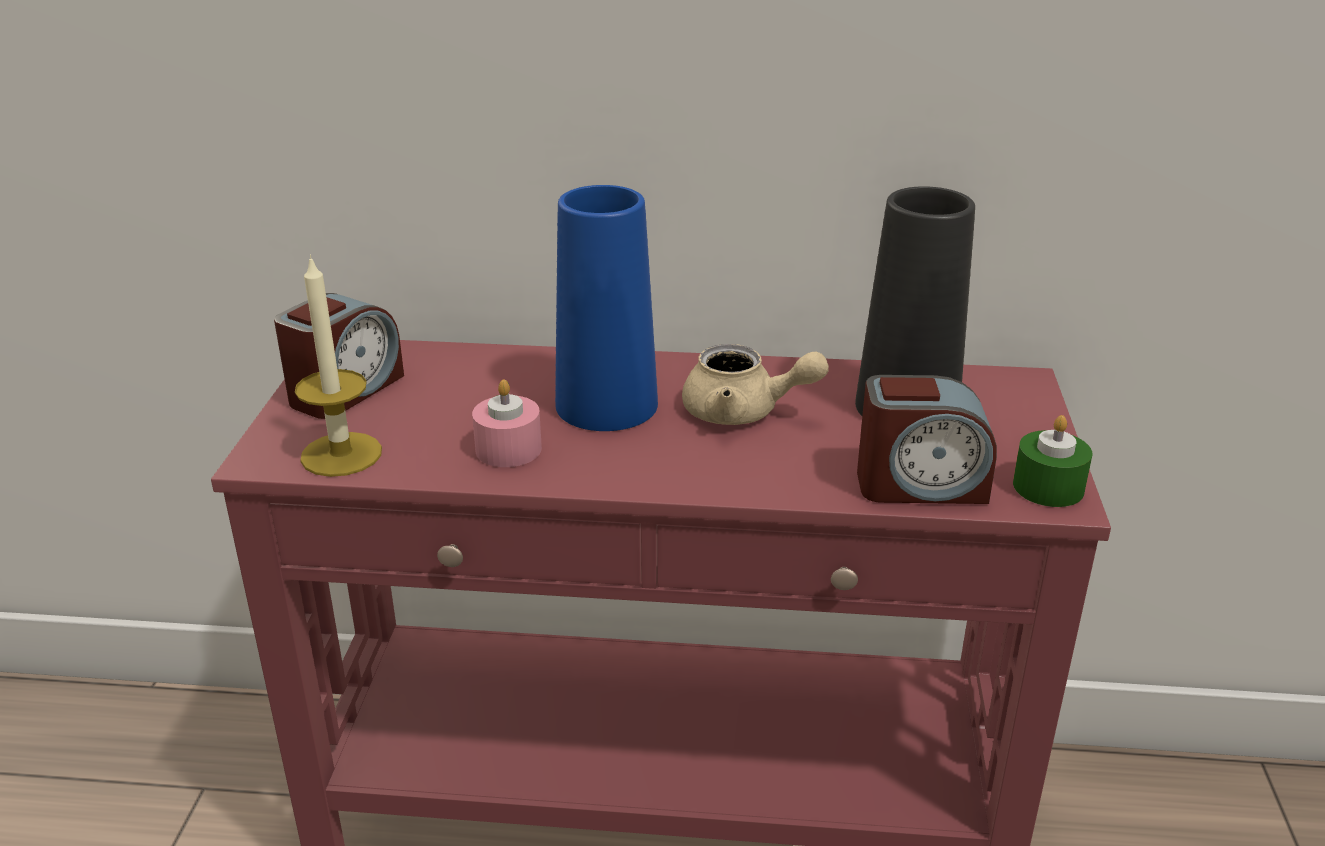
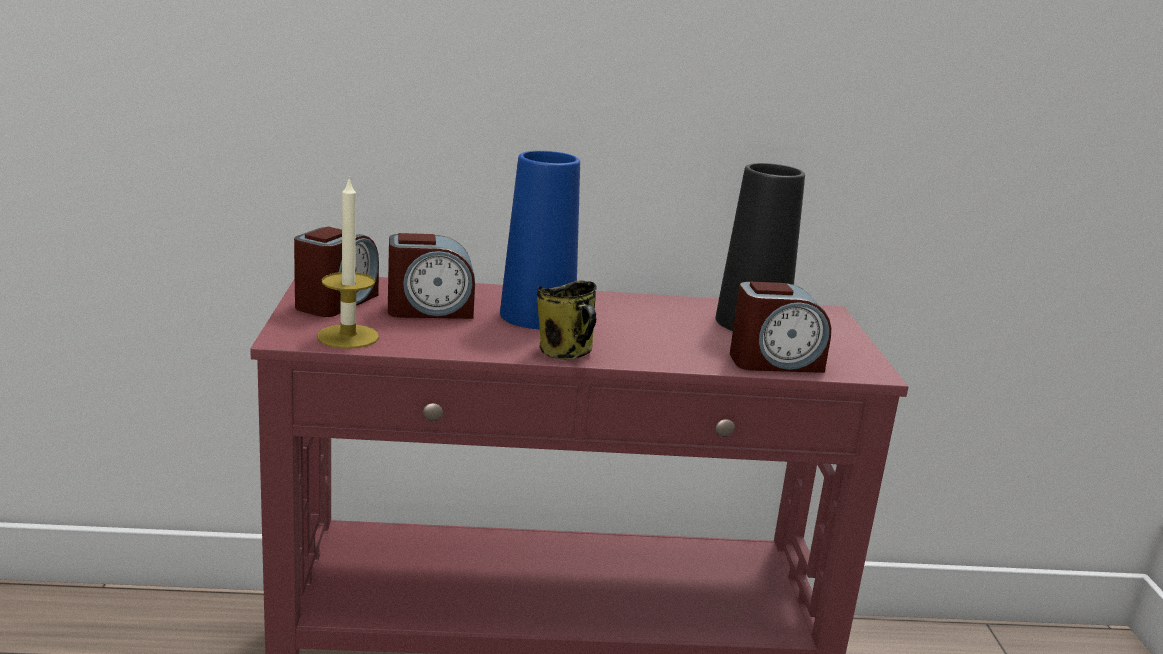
camera: 10 degrees left, 10 degrees down
(464, 400) = (430, 310): none -> alarm clock
(508, 449) = (474, 337): pink candle -> none
(627, 475) = (567, 353): none -> mug
(743, 412) = (638, 322): beige teapot -> none
(1048, 487) = (861, 365): green candle -> none

